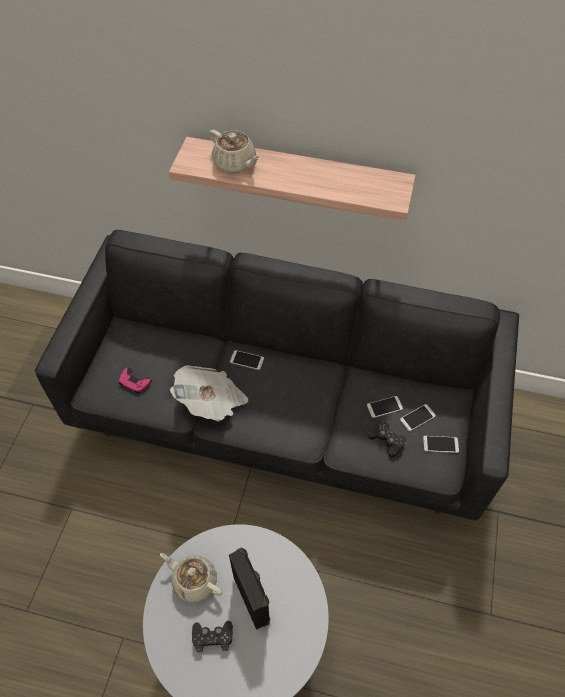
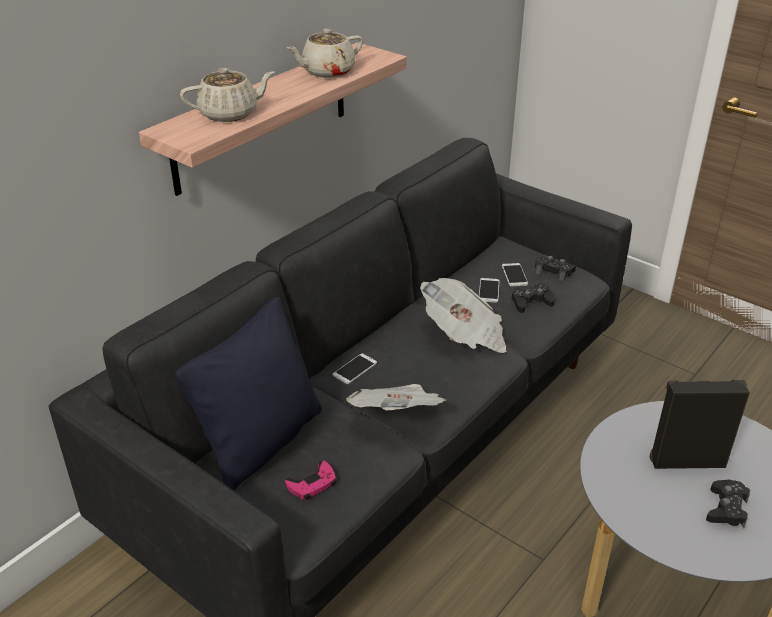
camera: 65 degrees left, 20 degrees down
(158, 342) = (261, 442): none -> black pillow
(194, 580) = (647, 506): beige teapot -> beige teapot (327, 72)
(318, 410) = (464, 335): none -> newspaper
(440, 444) = (553, 272): phone -> black game controller

